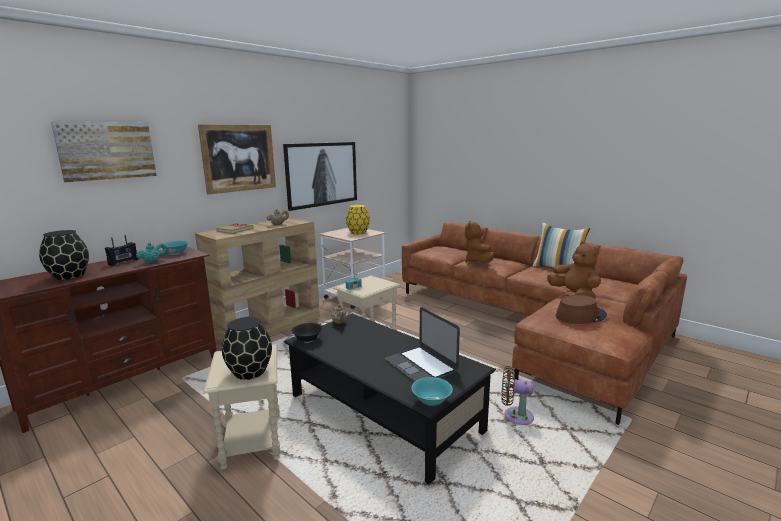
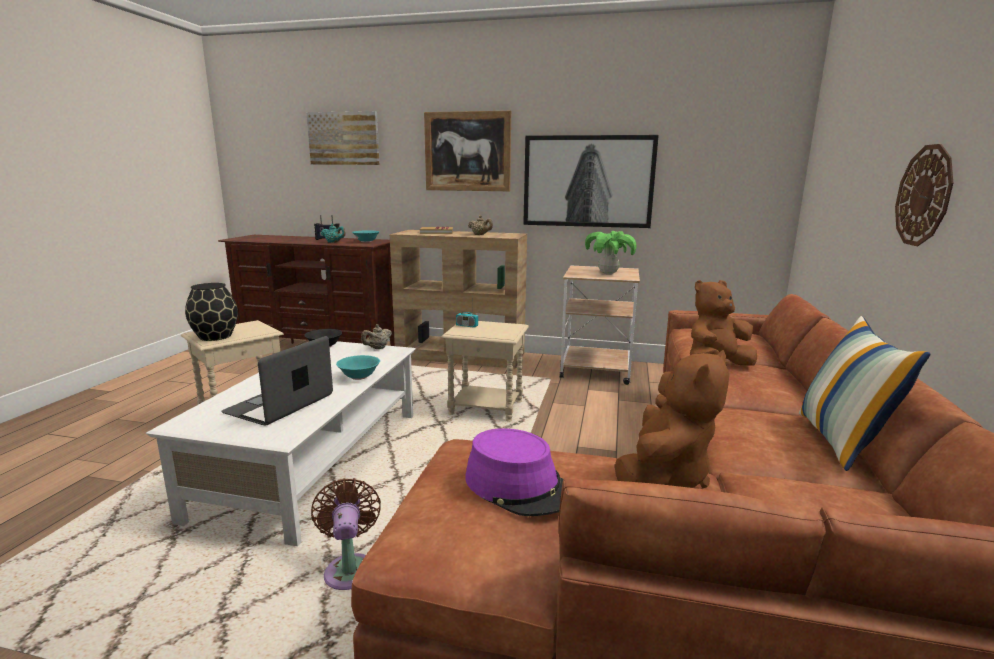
camera: 60 degrees right, 0 degrees up
(69, 276) = (282, 239): black vase -> none
(358, 233) = (608, 273): yellow vase -> potted plant
(385, 412) = (316, 462): black coffee table -> white coffee table
(431, 401) = (183, 425): turquoise bowl -> turquoise bowl (359, 377)
(526, 174) = (924, 196): none -> wall clock
(580, 316) = (520, 486): brown hat -> purple hat

